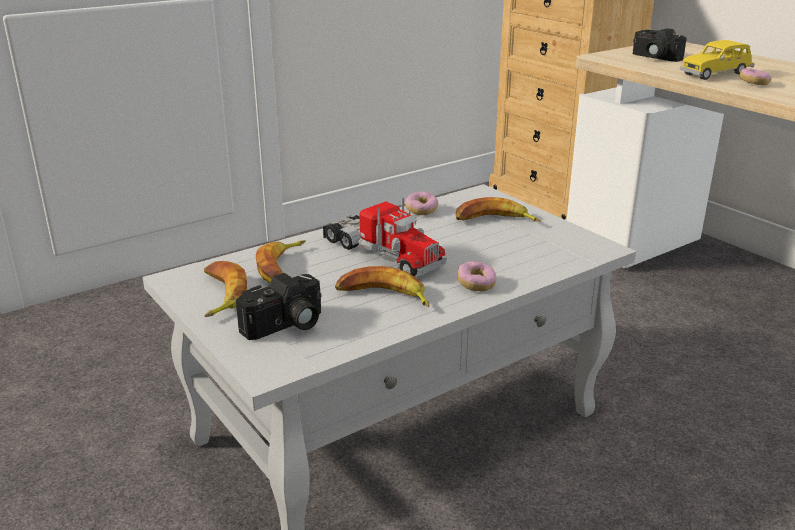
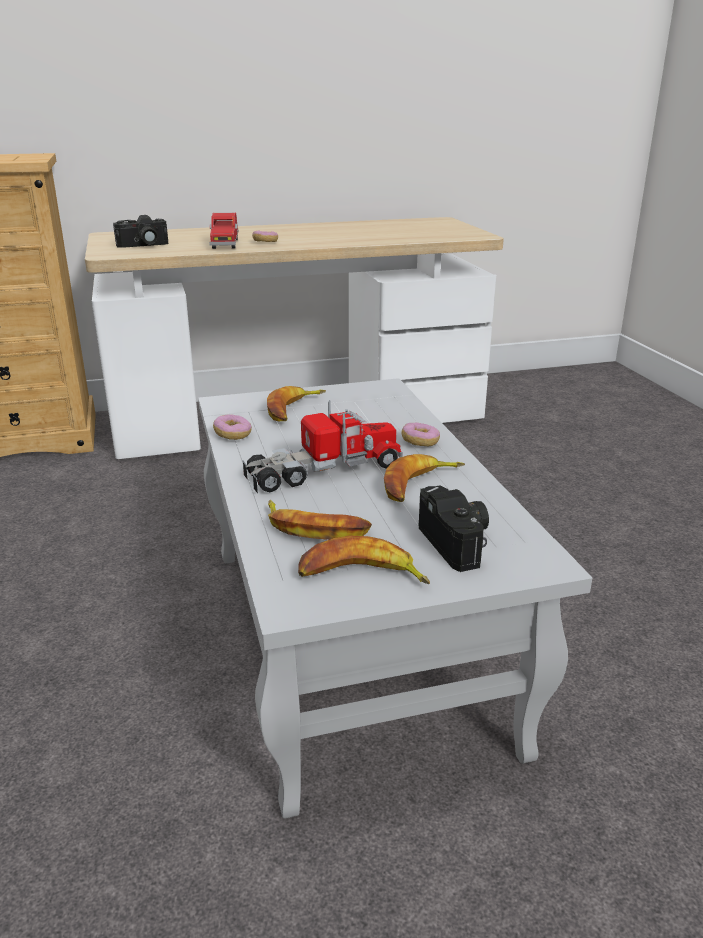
camera: 70 degrees left, 0 degrees up
(715, 74) = (225, 244): yellow toy car -> red toy car

